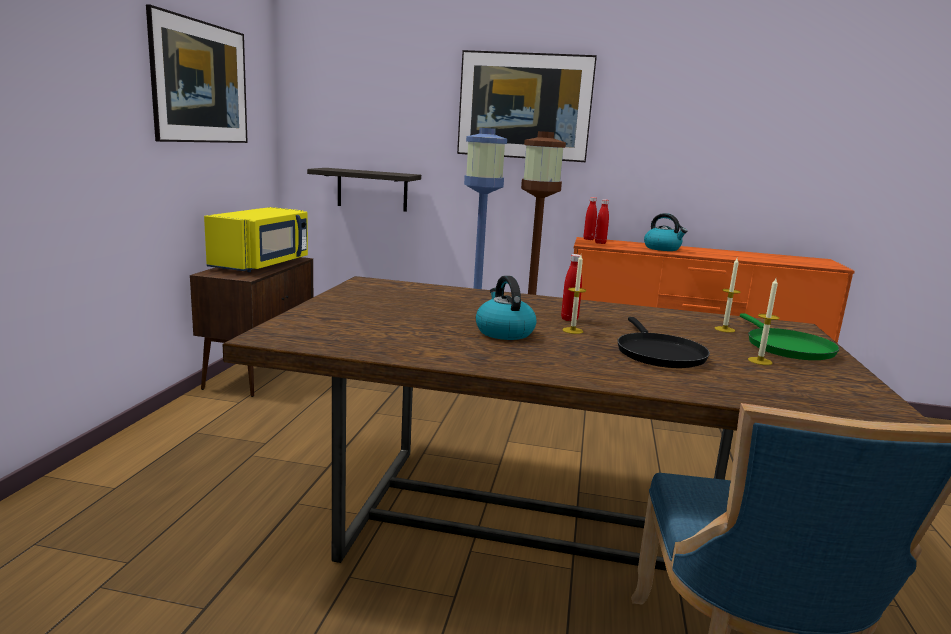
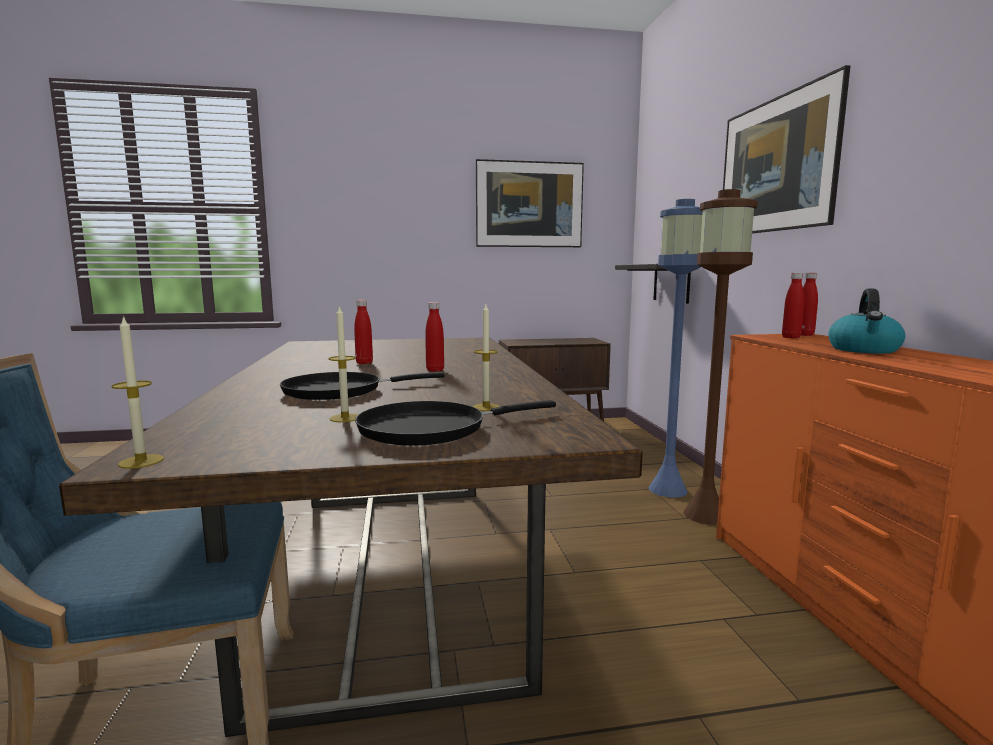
camera: 70 degrees right, 5 degrees down
(262, 264) = (559, 341): yellow microwave -> none
(504, 332) = (364, 363): kettle -> red bottle
(572, 330) = (393, 372): candle -> candle (141, 461)
(786, 347) = (431, 429): green frying pan -> black frying pan

